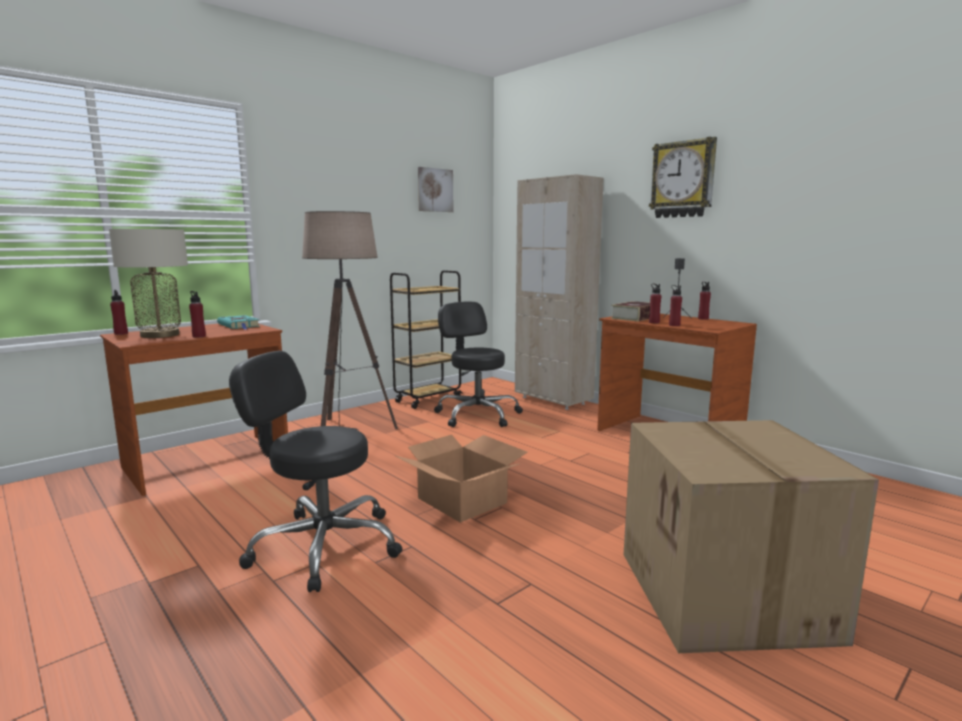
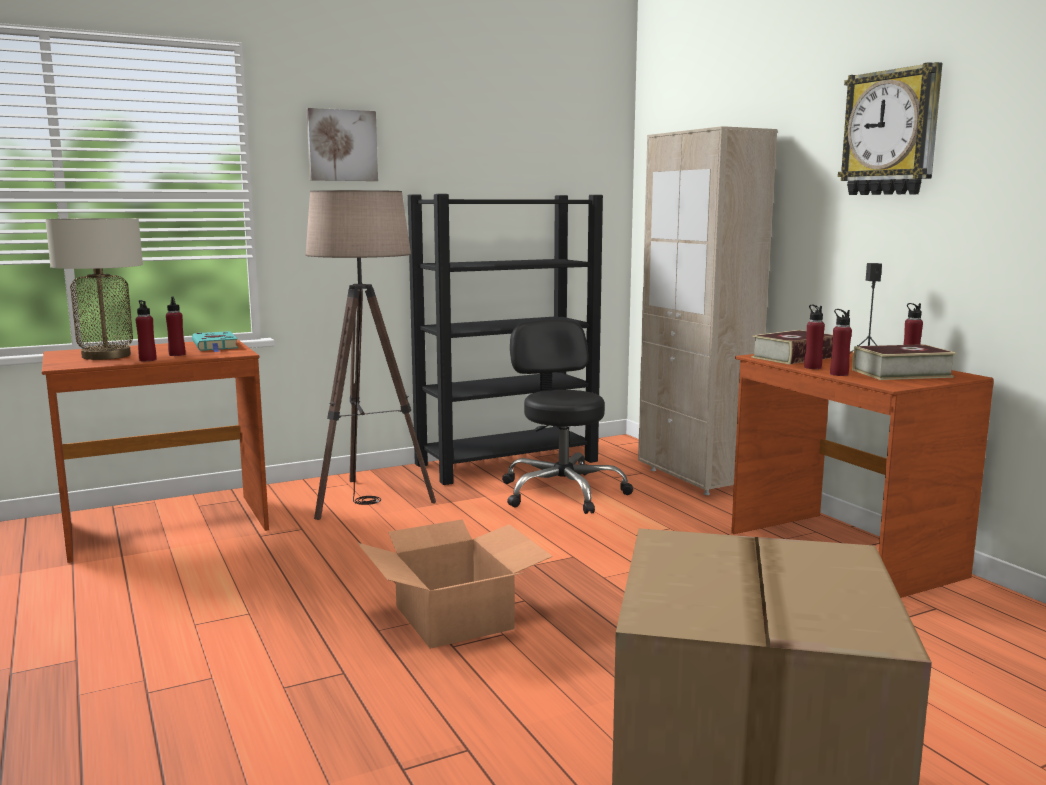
camera: 15 degrees right, 0 degrees up
(121, 333) = (66, 351): red bottle -> red bottle (177, 354)
(318, 545) = (229, 655): black office chair -> none
(428, 399) = (507, 463): brown cart -> black bookcase
(435, 190) = (533, 150): picture -> picture (342, 145)
(707, 323) = (901, 373): none -> book

